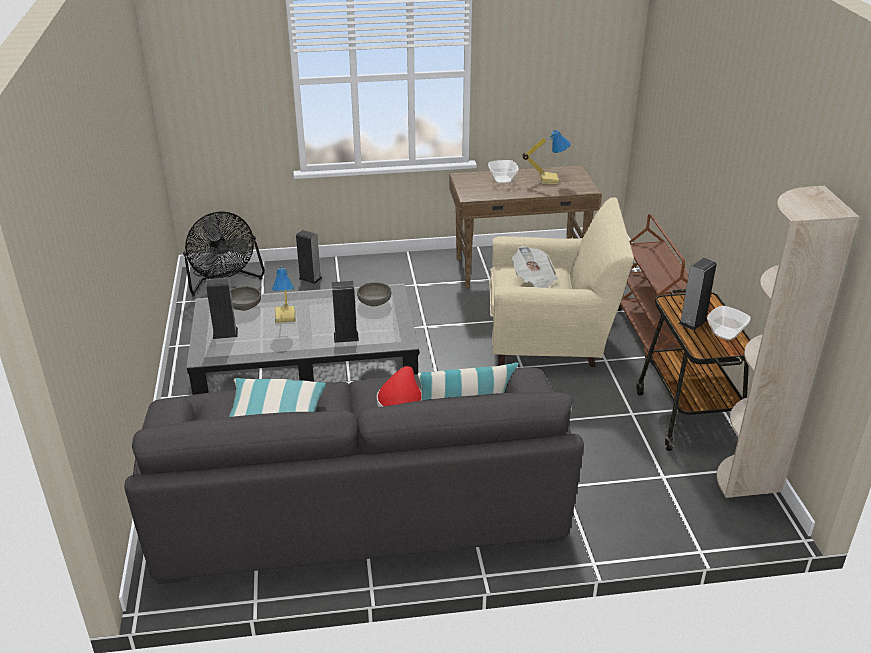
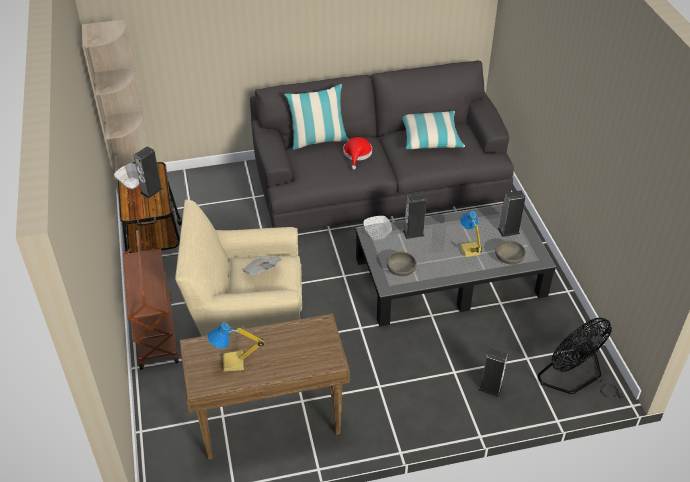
camera: 175 degrees right, 10 degrees up
(502, 180) = (287, 358): bowl -> bowl (377, 234)

